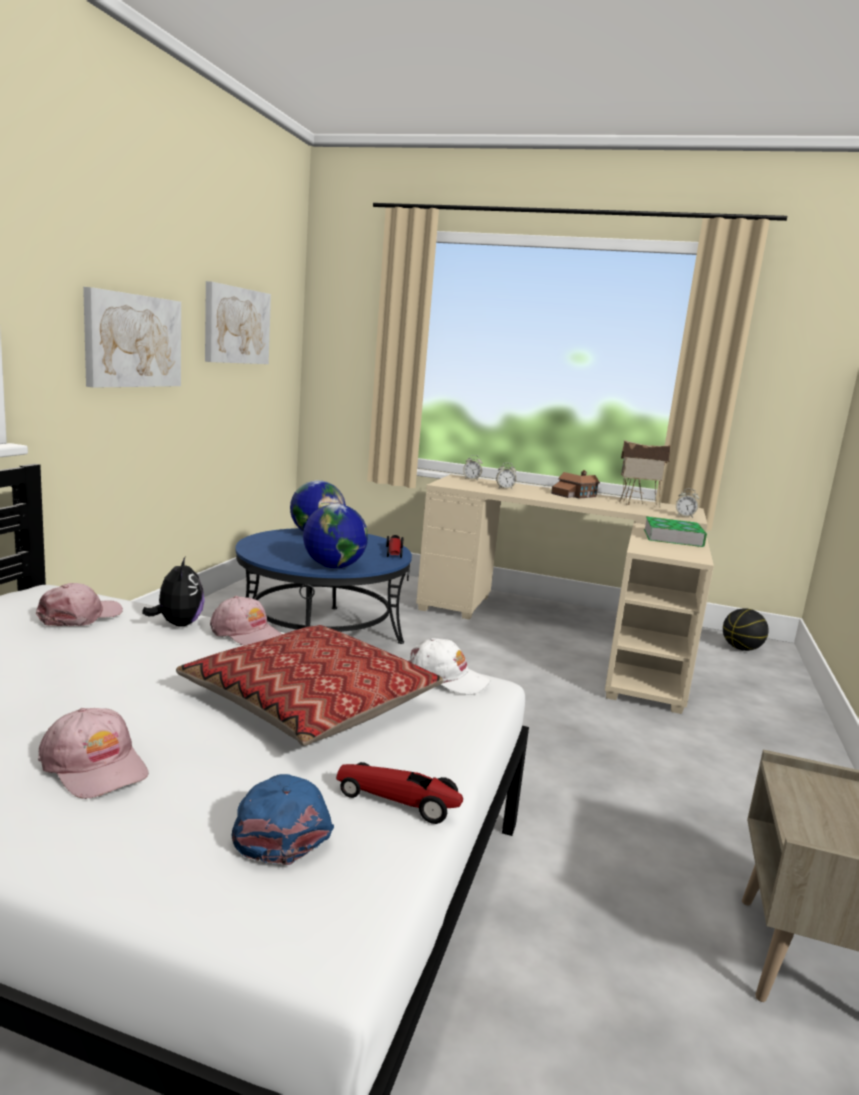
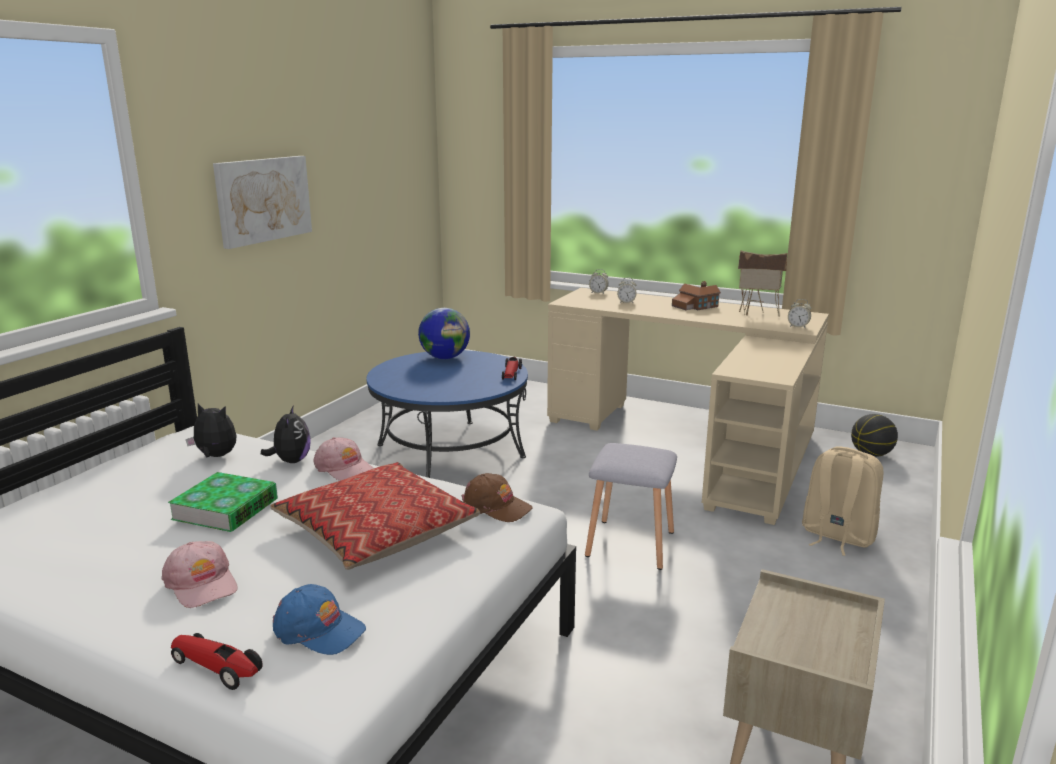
camera: 10 degrees right, 5 degrees up
(80, 616) = (215, 456): pink cap -> plush toy
(236, 325) = (364, 163): picture -> none
(280, 826) = (318, 629): blue cap -> blue cap turned 120 degrees clockwise
(333, 566) = (448, 393): globe -> none
(398, 801) = (413, 612): toy car -> toy car (217, 668)
(446, 678) = (496, 507): white cap -> brown cap
(542, 732) = (628, 544): none -> grey stool
(673, 538) = (773, 353): book -> book (225, 509)
(746, 725) = (836, 536): none -> beige backpack

